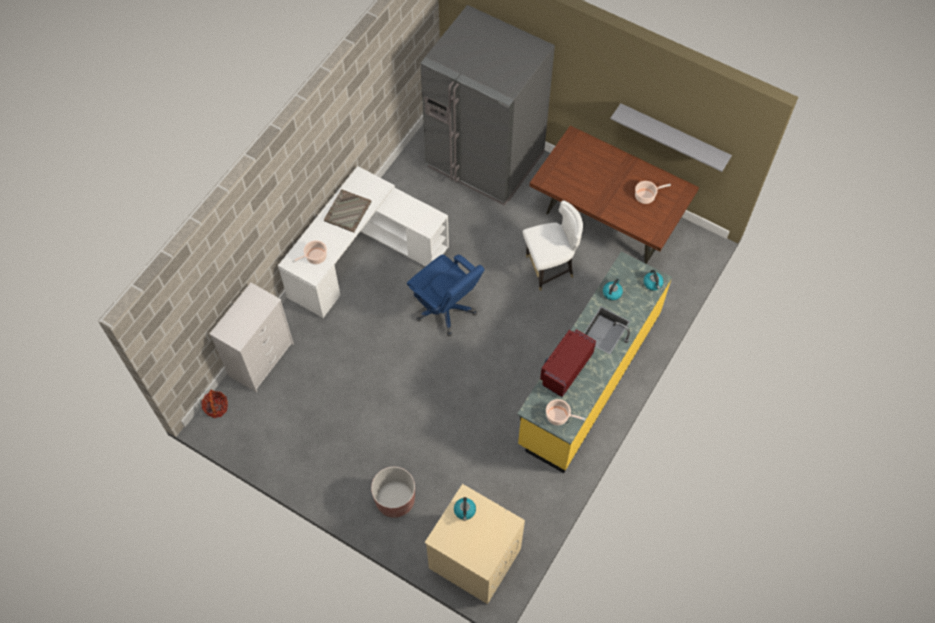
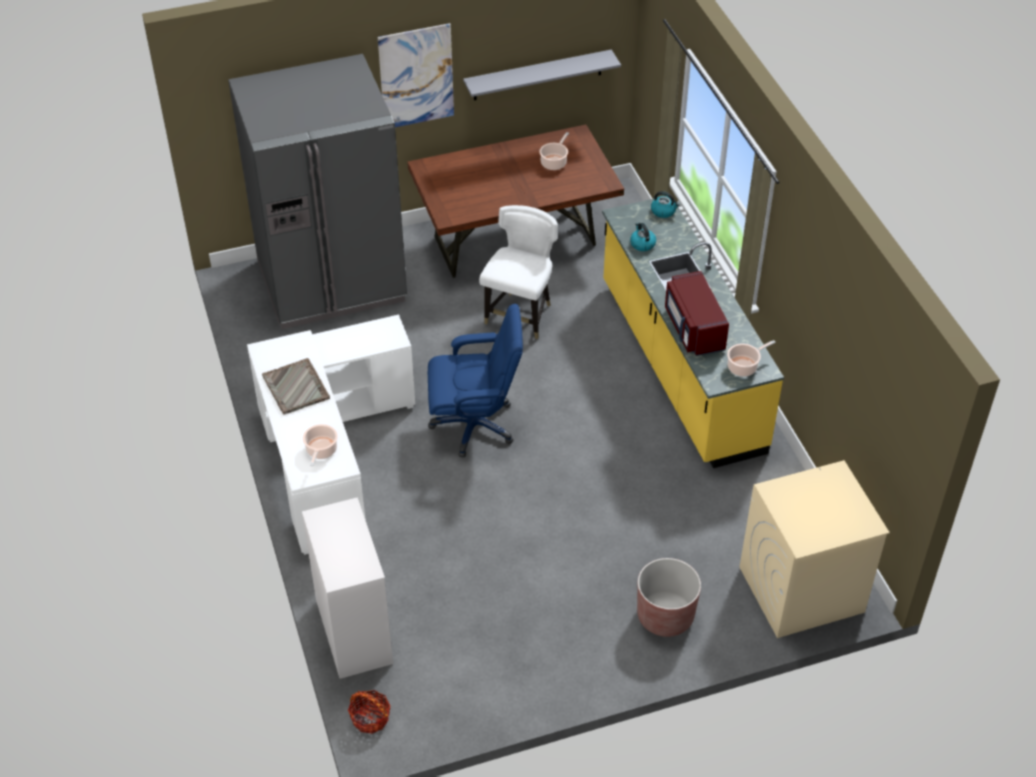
camera: 50 degrees left, 15 degrees down
(465, 511) = (789, 501): kettle -> none
(589, 81) = (416, 76): none -> picture

